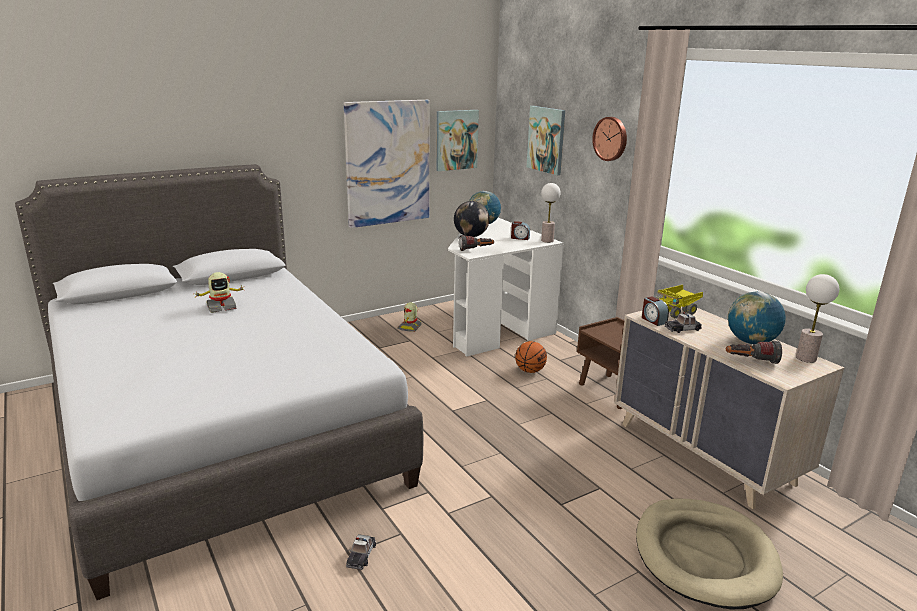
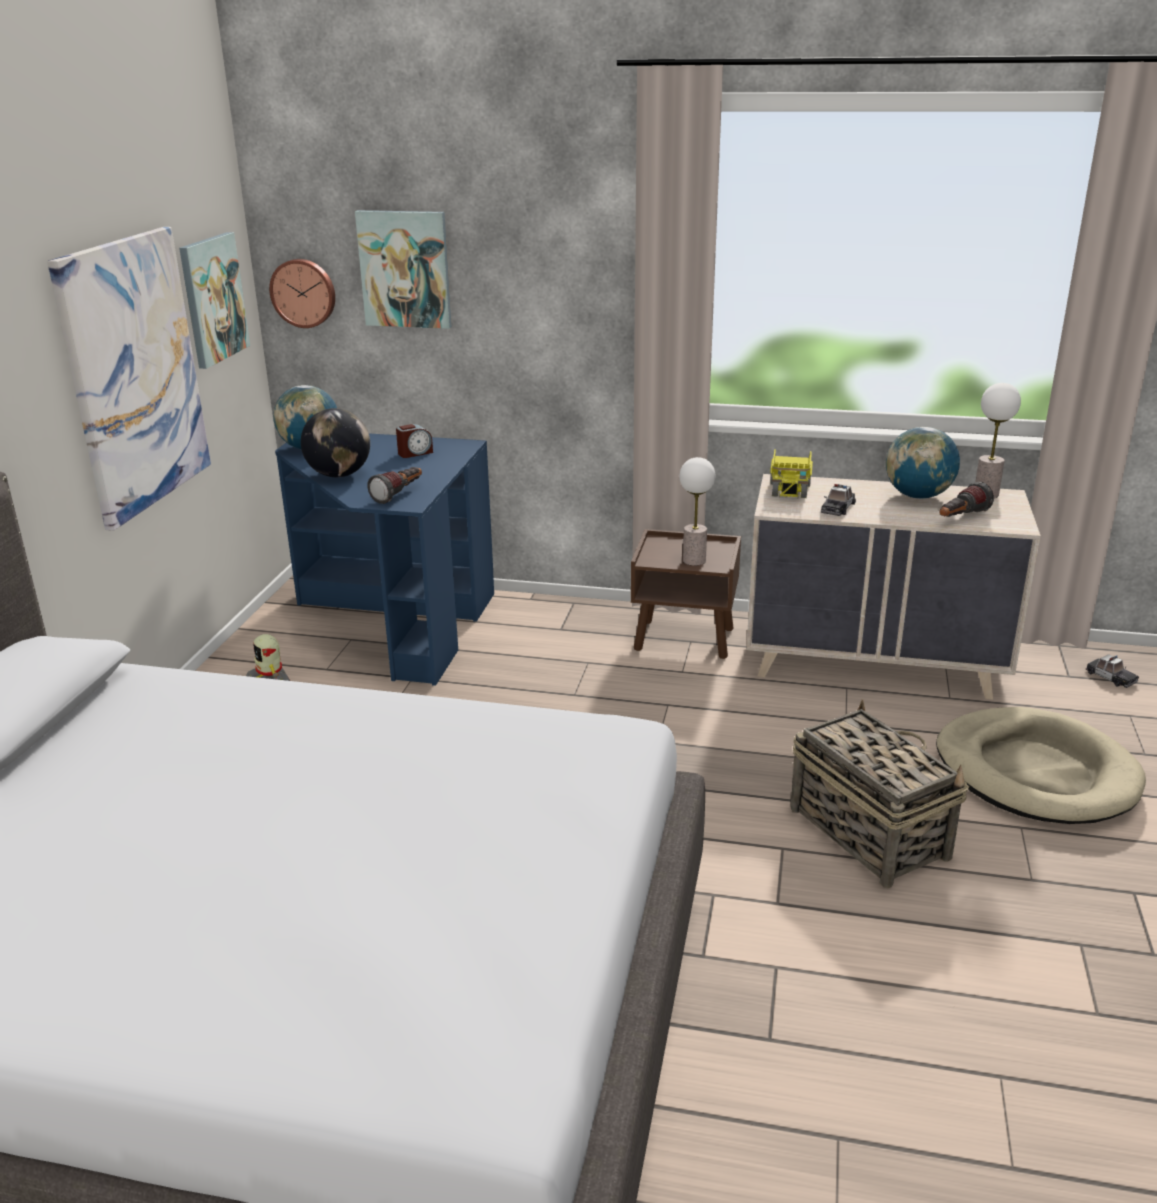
camera: 45 degrees left, 5 degrees up
(221, 307) = (156, 784): toy robot -> none
(361, 555) = (784, 1029): toy car -> toy car (1110, 677)
(493, 326) = (392, 621): white desk -> blue desk
(530, 371) = (551, 663): basketball -> none
(546, 516) = (867, 831): none -> basket
(547, 240) = (461, 444): table lamp -> table lamp (694, 560)
(611, 138) = (562, 250): wall clock -> wall clock (304, 292)
(653, 320) = (794, 510): alarm clock -> none

